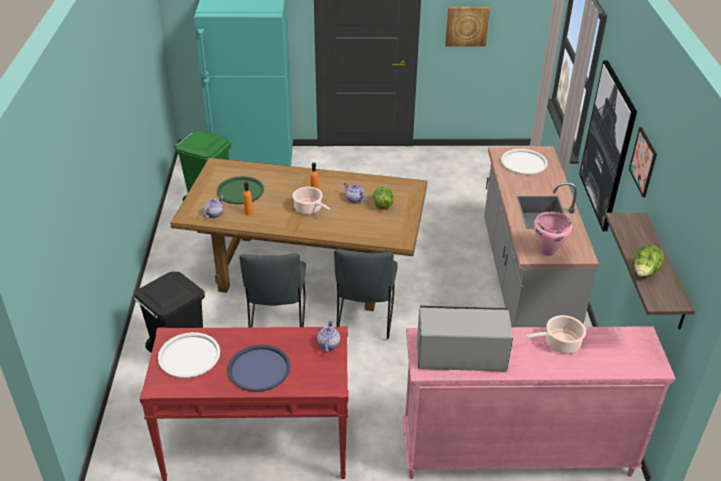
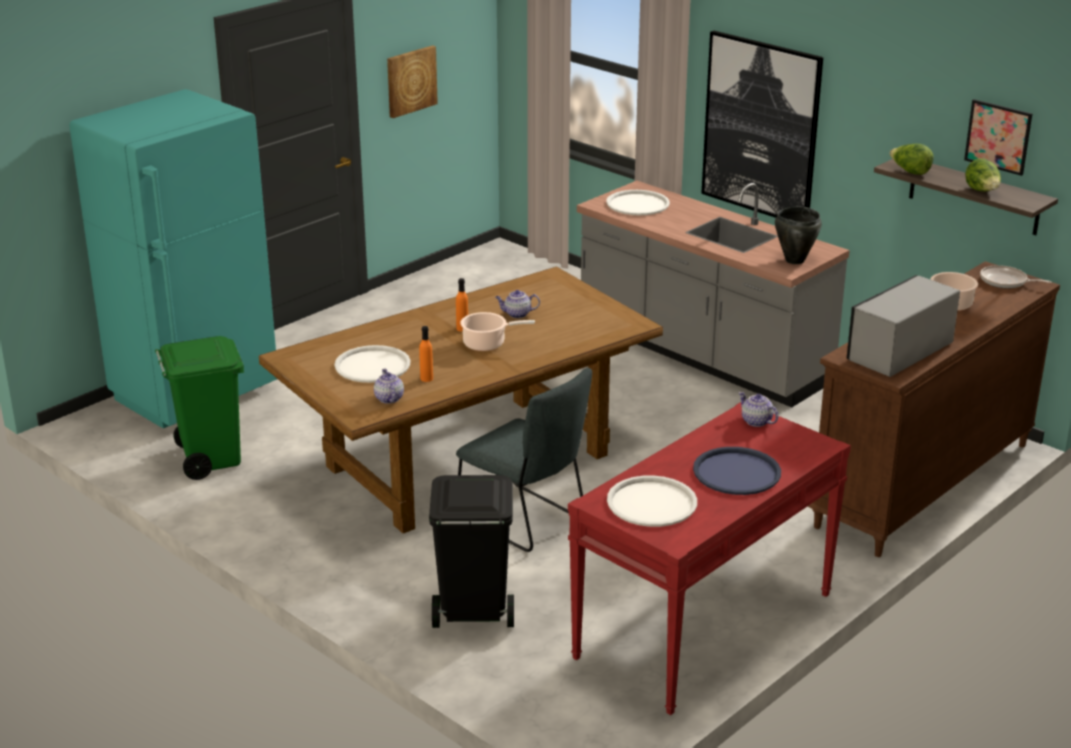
camera: 45 degrees left, 10 degrees down
(240, 191) = (372, 365): green tray -> white tray
(365, 319) = (611, 466): grey chair -> none
(382, 204) = (555, 305): lettuce -> lettuce (910, 172)
(515, 453) = (922, 485): pink dresser -> brown dresser
(547, 251) = (794, 260): pink cooking pot -> black cooking pot
(636, 351) = (1005, 282): none -> frying pan
(643, 162) = (866, 104): picture -> picture (998, 136)

